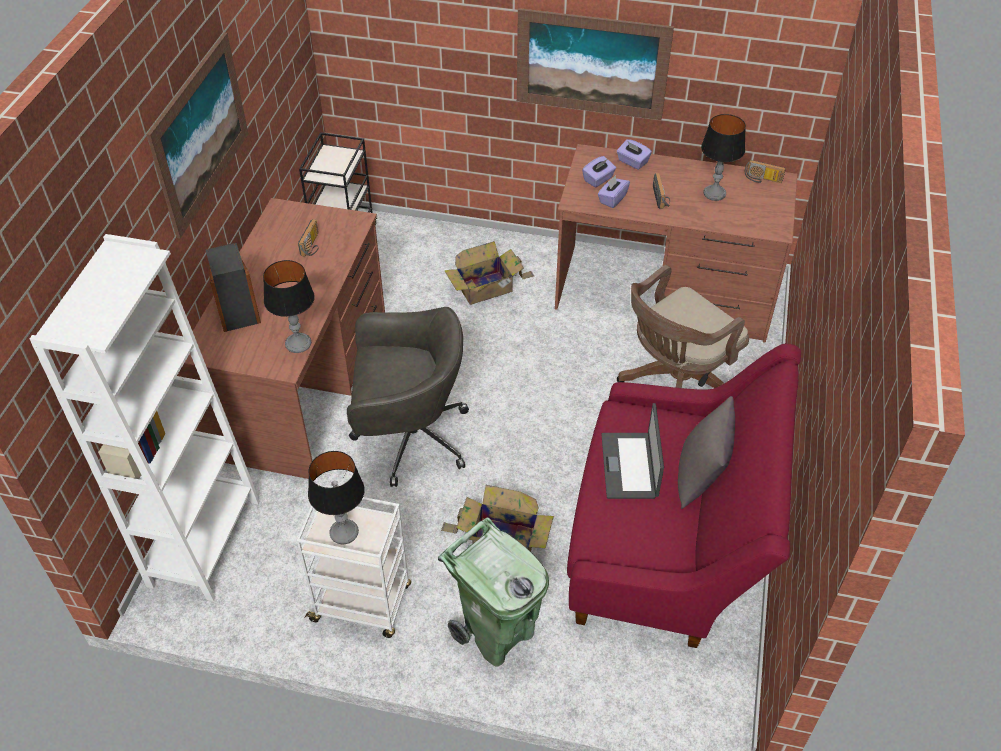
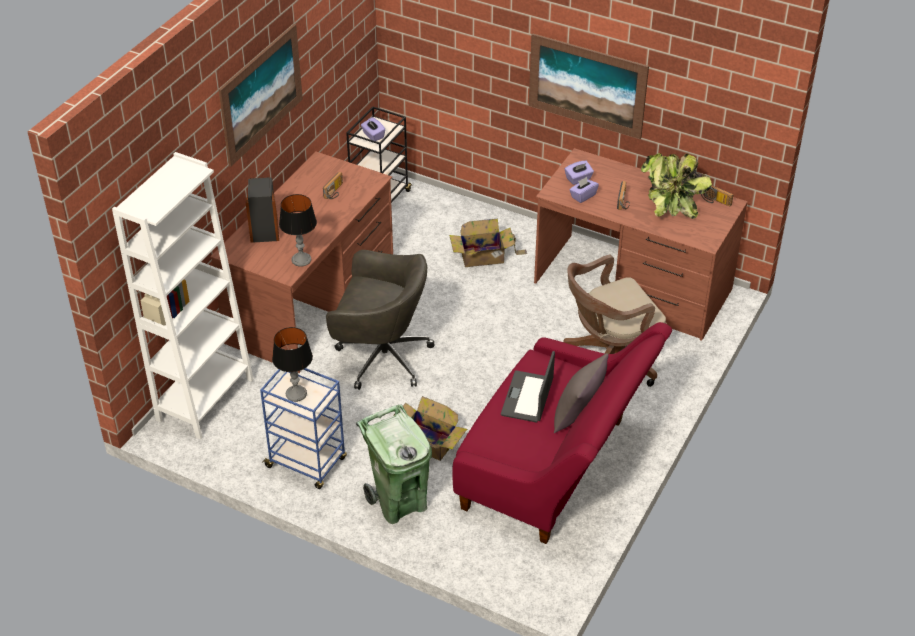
camera: 15 degrees right, 5 degrees down
(362, 603) = (307, 463): white cart -> blue cart
(632, 162) = (612, 170): purple tissue box -> purple tissue box (373, 135)
(714, 193) = (669, 205): table lamp -> potted plant

